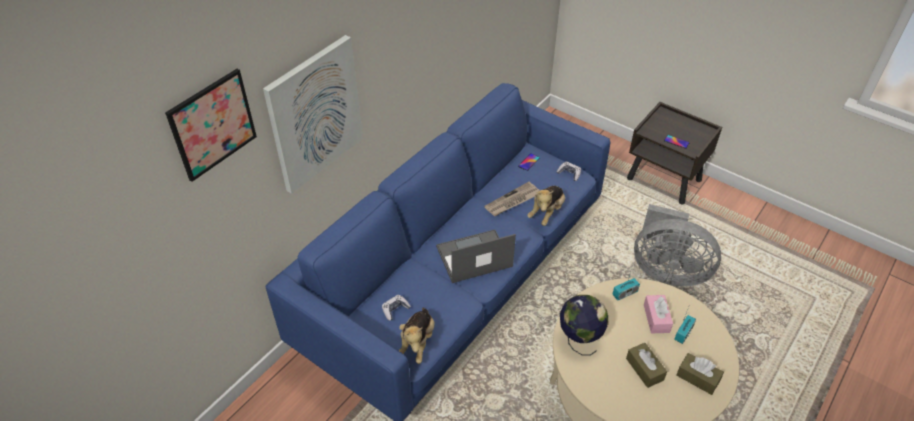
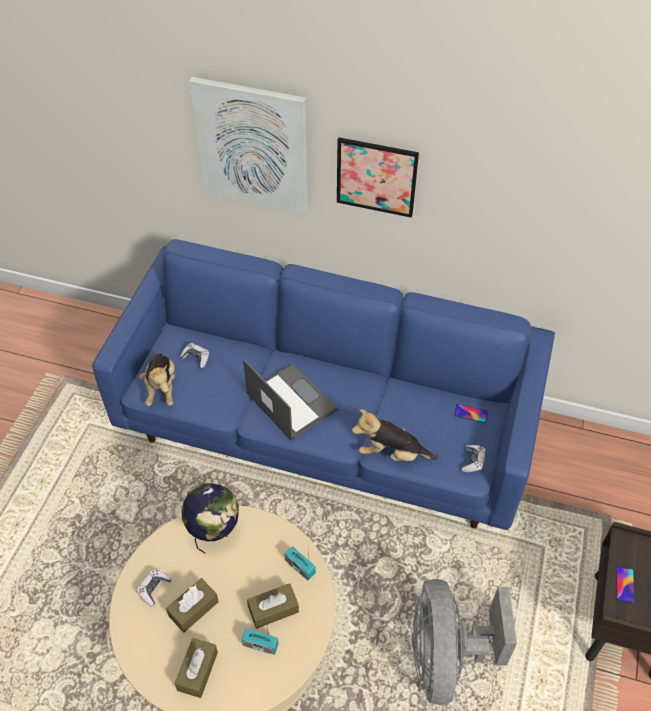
camera: 70 degrees right, 5 degrees up
(212, 124) = (133, 69): picture -> picture (376, 177)
(417, 342) = (162, 388): plush toy -> plush toy turned 90 degrees counterclockwise
(512, 201) = (393, 414): newspaper -> none
(620, 393) = (154, 588): none -> game controller
(656, 318) = (273, 609): pink tissue box -> brown tissue box

